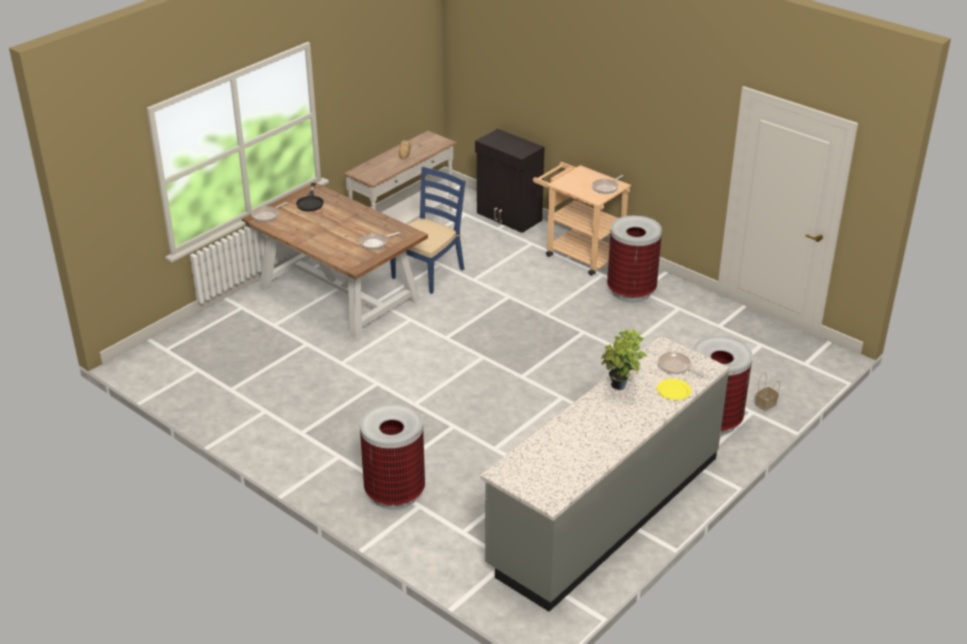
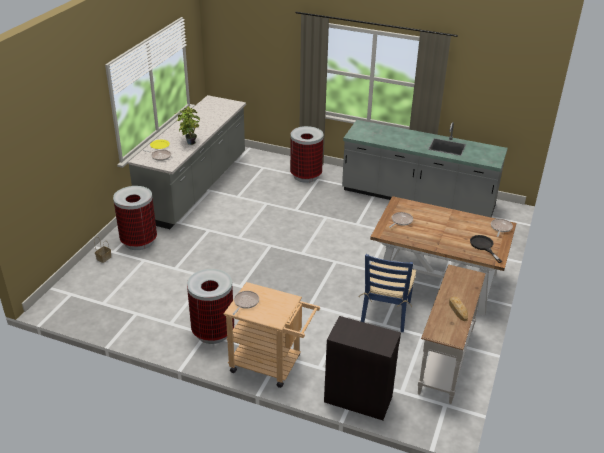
camera: 160 degrees right, 0 degrees up
(249, 405) = (417, 199): none -> grey counter

